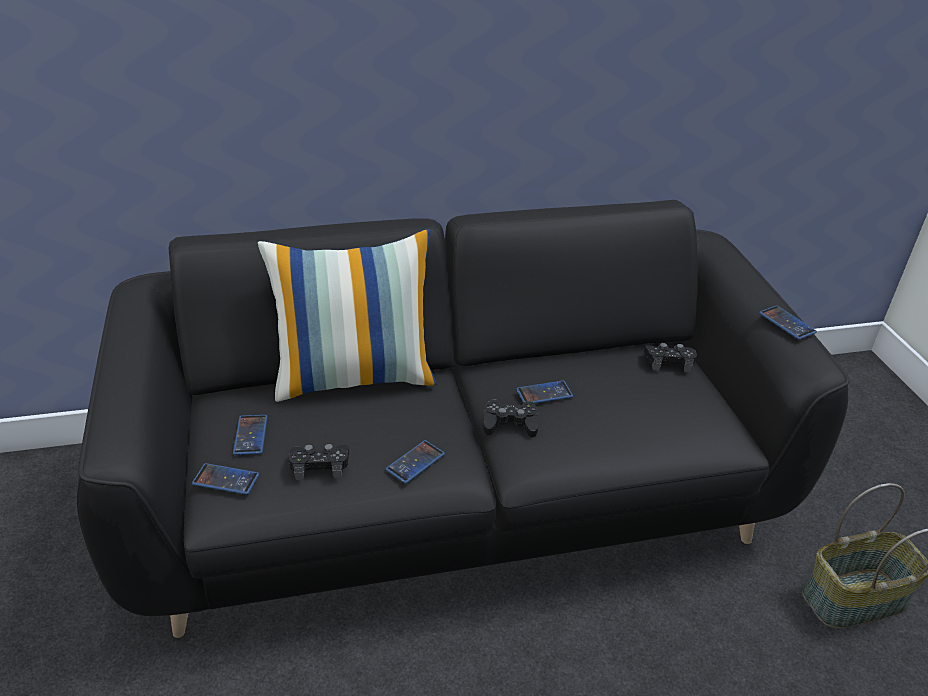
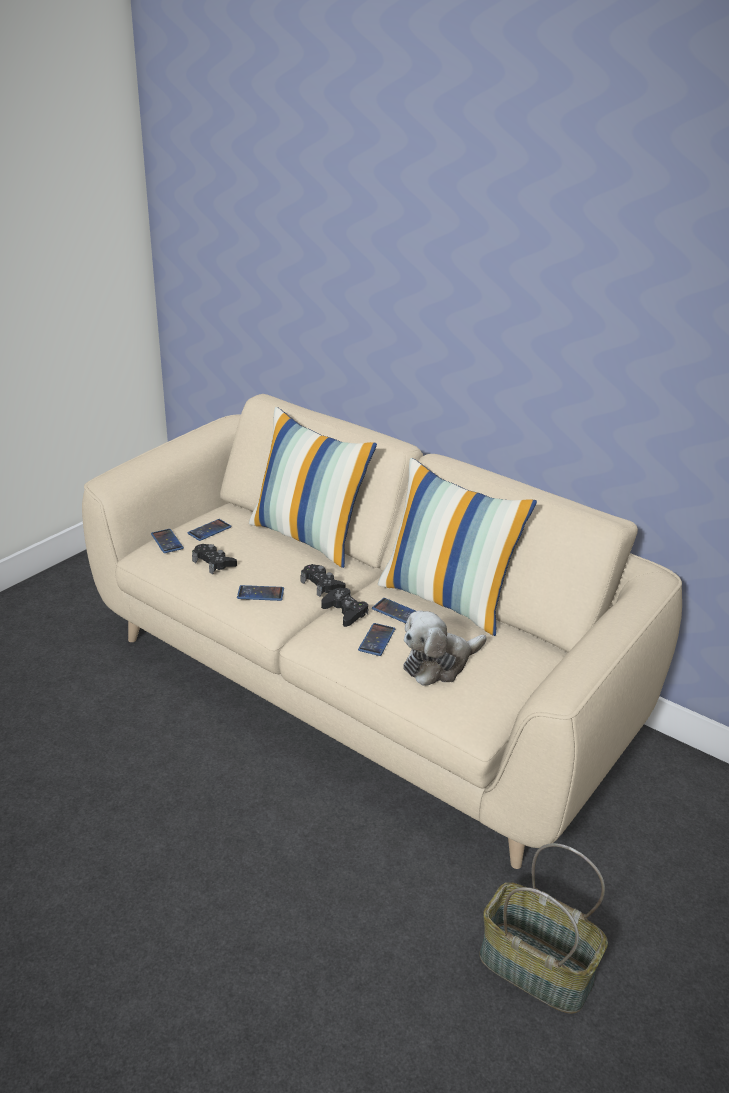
camera: 50 degrees right, 5 degrees down
(457, 498) = (358, 687): black sofa -> beige sofa
(552, 356) = (446, 600): none -> pillow
(645, 413) = (439, 664): none -> plush toy
(669, 361) = (523, 653): black game controller -> black game controller (322, 585)
(787, 323) = (591, 654): phone -> phone (376, 640)

